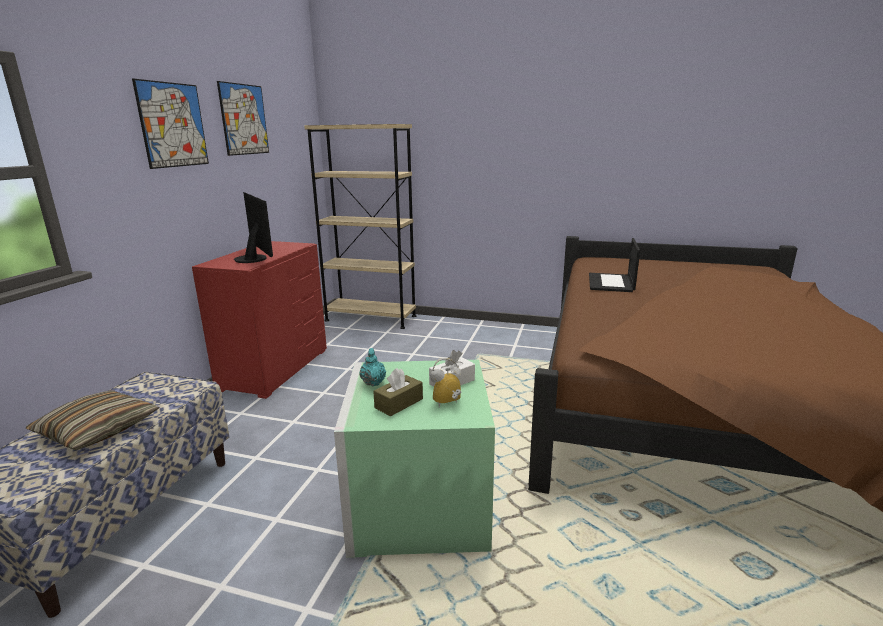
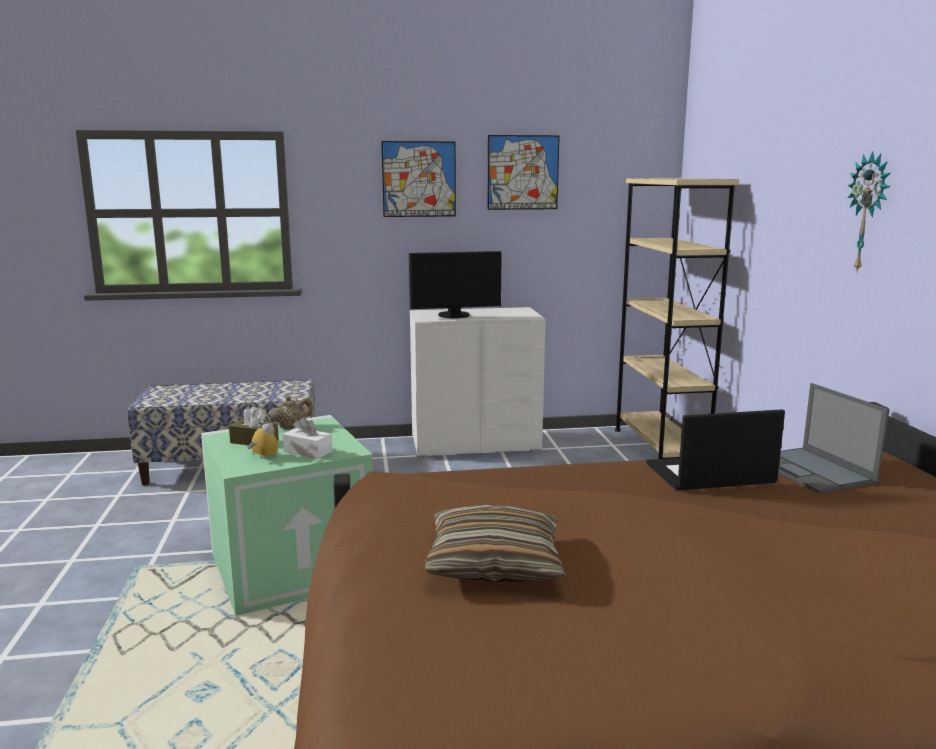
camera: 65 degrees right, 5 degrees down
(98, 430) = (222, 394): pillow -> pillow (494, 563)
(254, 258) = (454, 316): monitor -> monitor turned 45 degrees clockwise
(274, 369) = (475, 443): red dresser -> white dresser
(373, 382) = (291, 427): turquoise teapot -> beige teapot
(541, 139) = (869, 213): none -> wall clock
(613, 268) = (812, 471): none -> laptop

